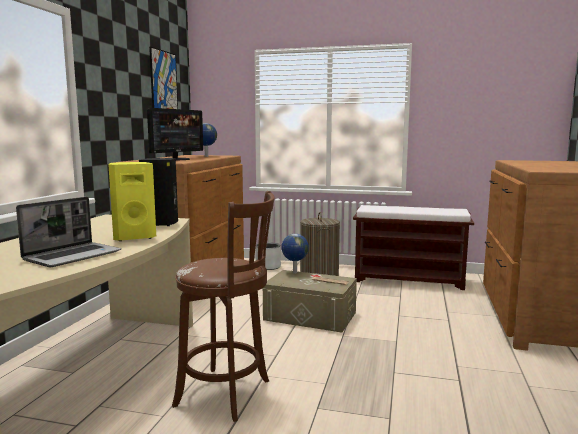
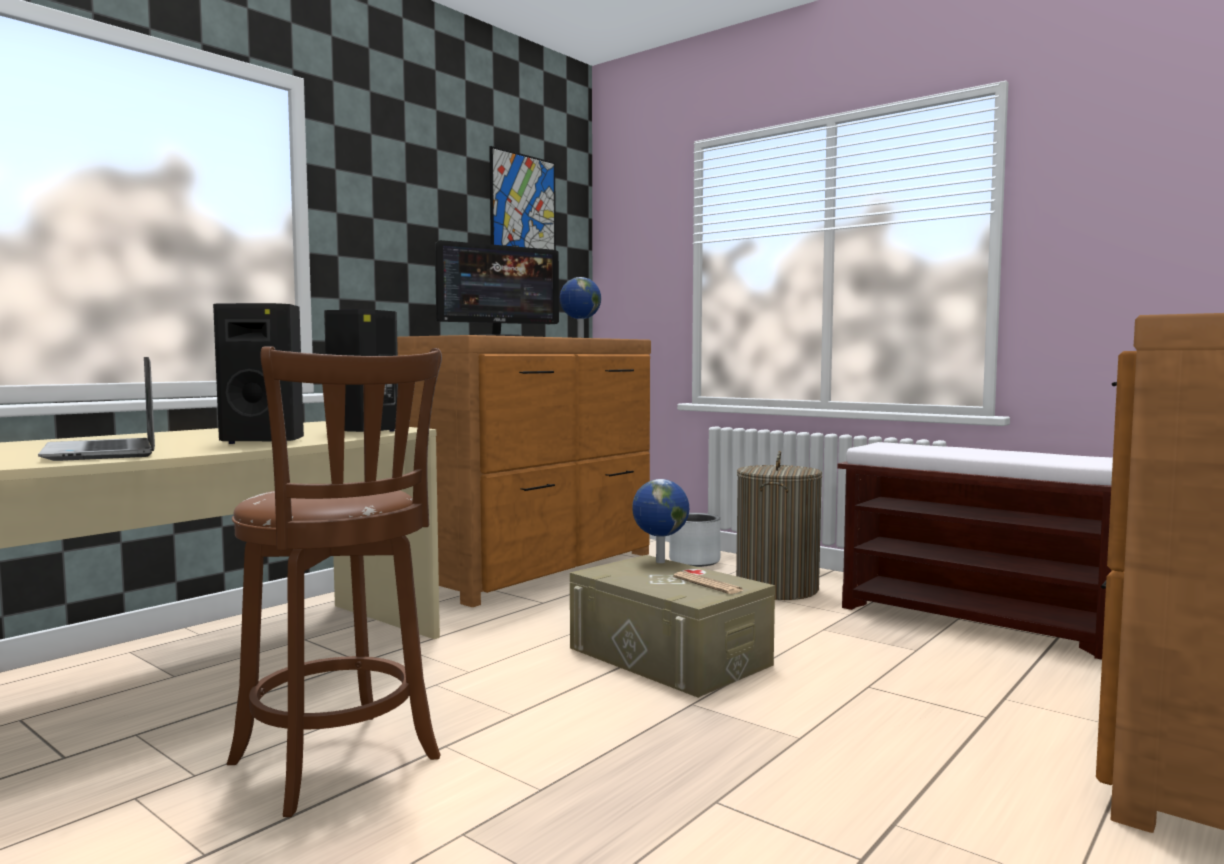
camera: 25 degrees right, 5 degrees down
(73, 256) = (103, 453): laptop -> laptop turned 90 degrees clockwise
(134, 237) = (265, 441): yellow speaker -> black speaker

